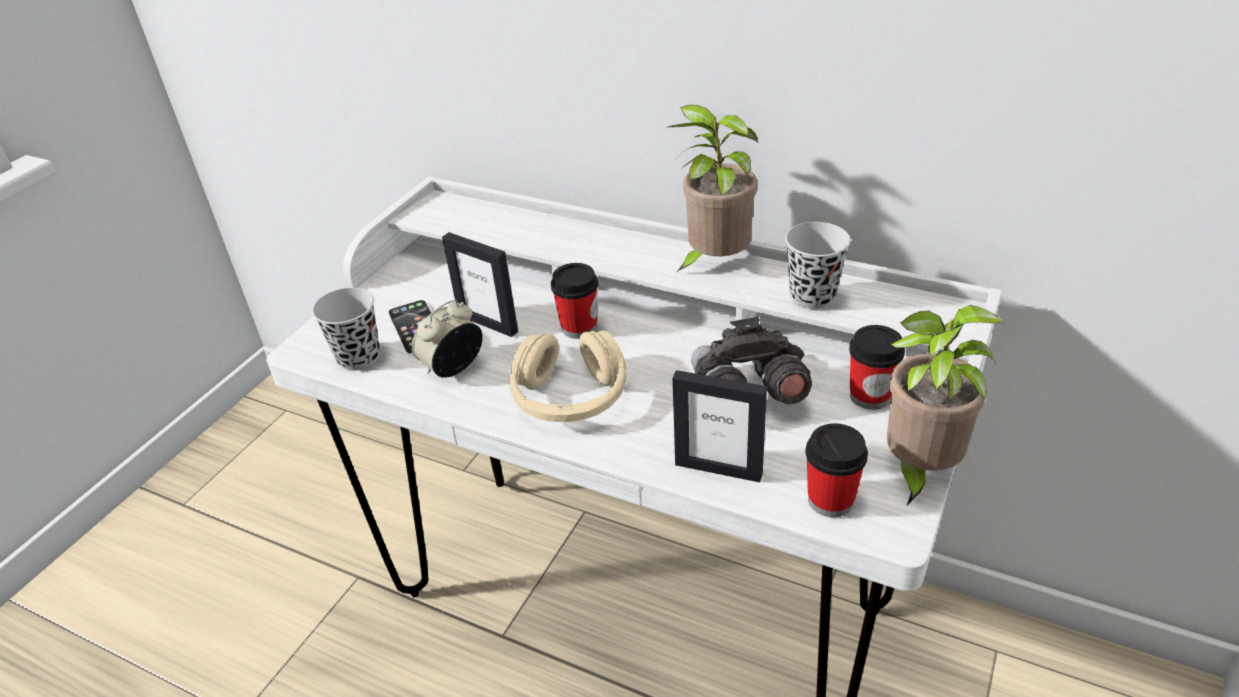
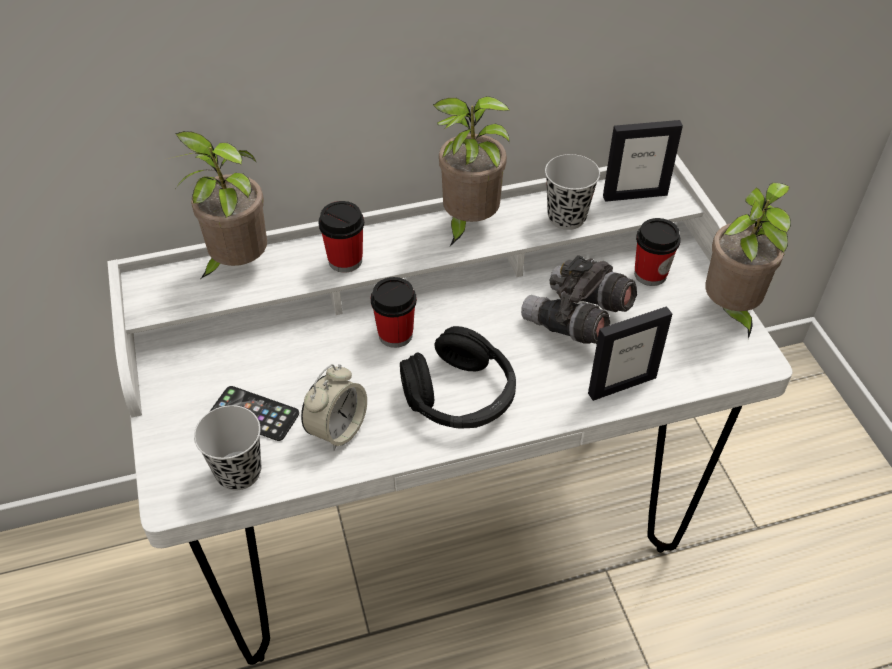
camera: 45 degrees left, 10 degrees up
(453, 368) = (337, 429): alarm clock -> alarm clock turned 150 degrees counterclockwise
(488, 323) = (315, 373): picture frame -> picture frame (634, 195)
(505, 215) = (236, 265): none -> potted plant
(570, 396) = (460, 395): beige headphones -> black headphones
(830, 500) = (706, 363): cup -> cup (345, 260)

